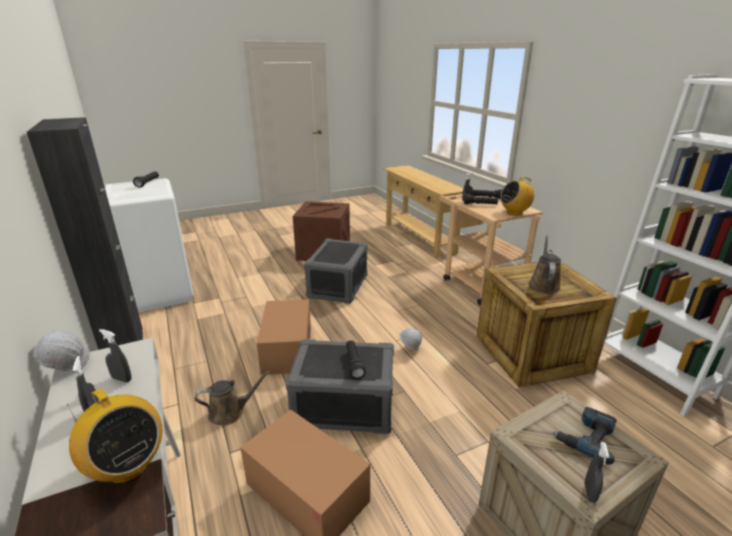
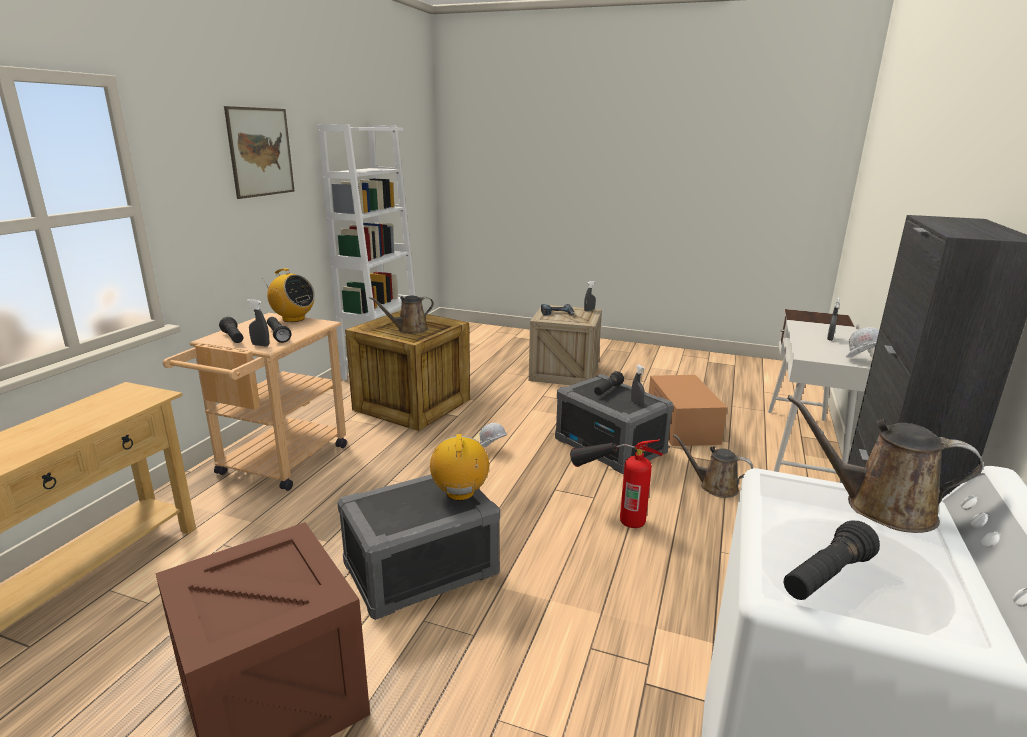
camera: 135 degrees left, 5 degrees down
(122, 379) = (815, 346): grey spray bottle -> grey spray bottle (636, 403)
(127, 196) = (880, 507): none -> brown watering can
(127, 467) = (804, 321): radio -> radio (460, 493)
(287, 349) = (610, 513): cardboard box -> fire extinguisher
(619, 96) = (261, 152): none -> picture

